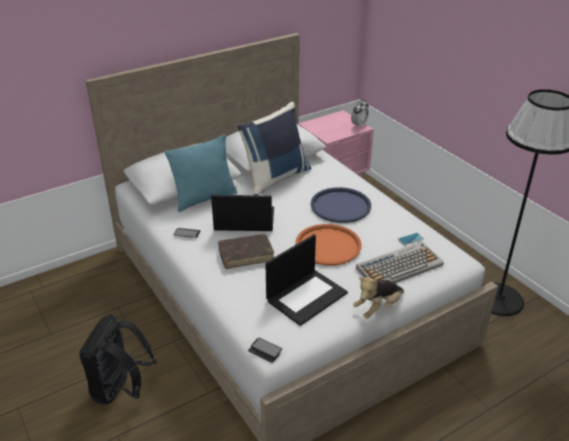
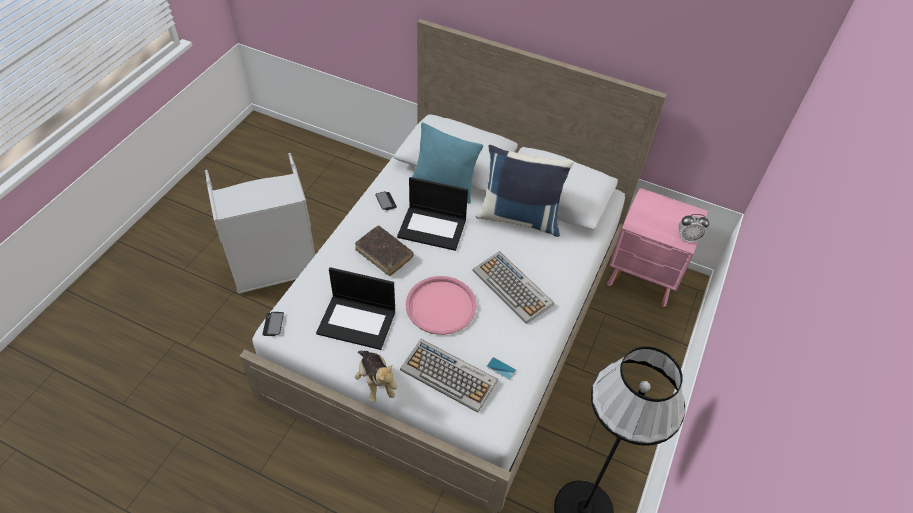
camera: 55 degrees right, 15 degrees up
(120, 389) = (275, 268): black backpack -> grey laundry basket
(243, 220) = (433, 228): laptop -> laptop turned 135 degrees clockwise
(328, 245) = (441, 305): orange tray -> pink tray
(340, 206) = (513, 288): blue tray -> keyboard
(378, 308) = (375, 382): plush toy -> plush toy turned 135 degrees counterclockwise

